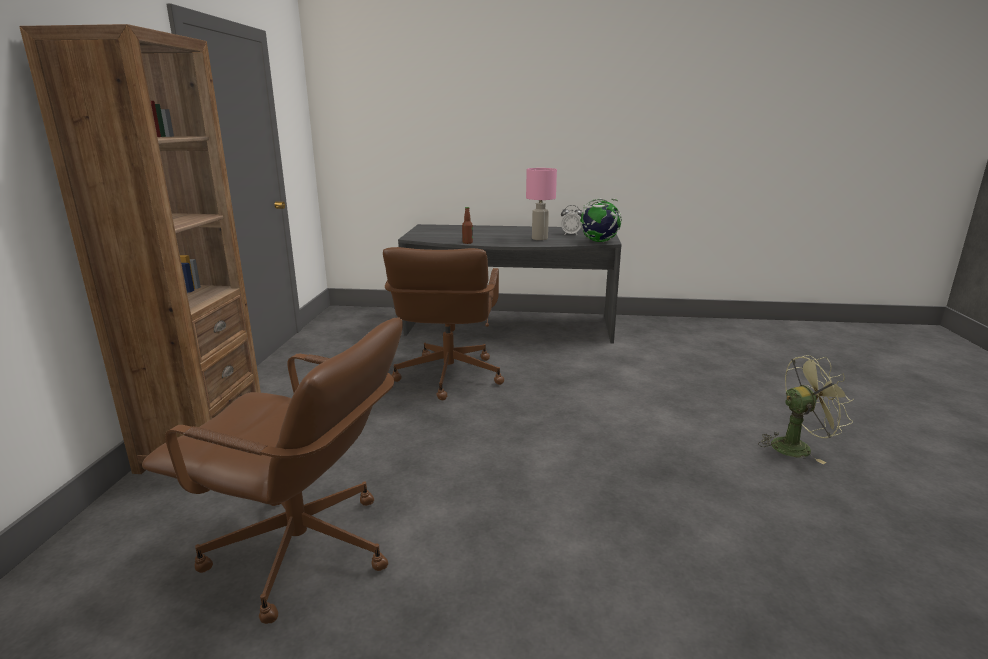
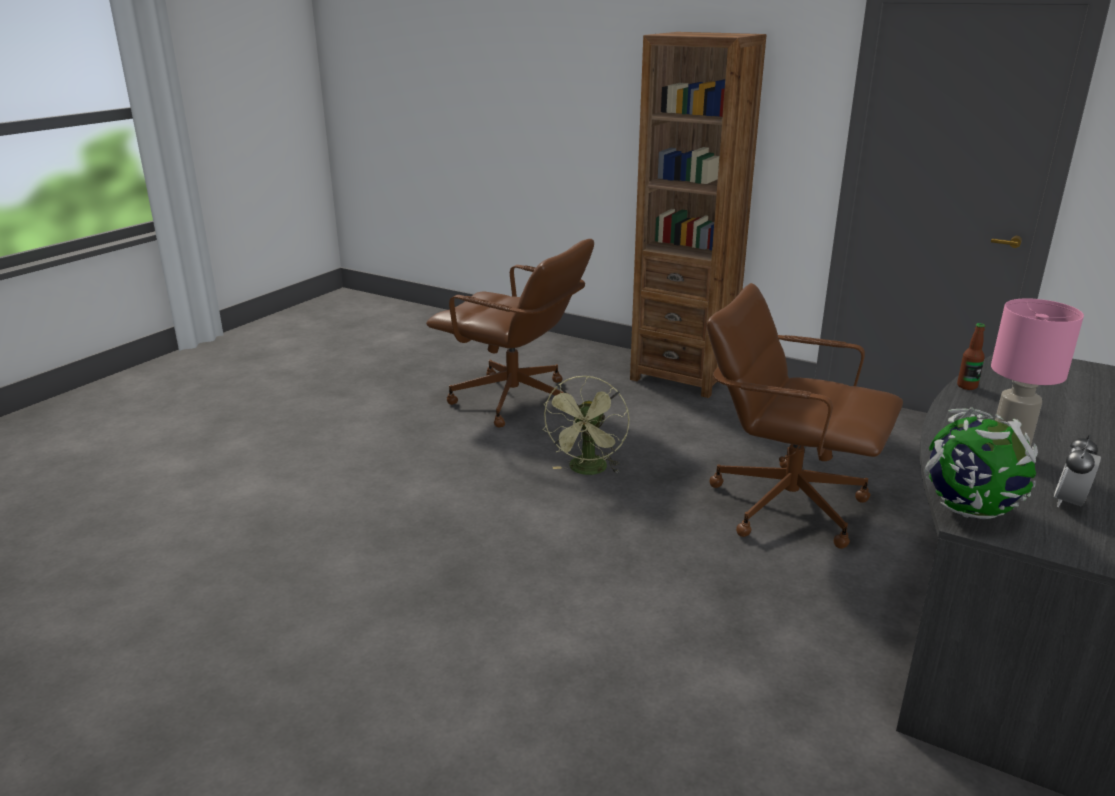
camera: 115 degrees right, 5 degrees up
(302, 552) = (514, 401): brown office chair -> brown office chair turned 105 degrees counterclockwise
(797, 446) = (392, 729): green fan -> green fan (587, 471)

